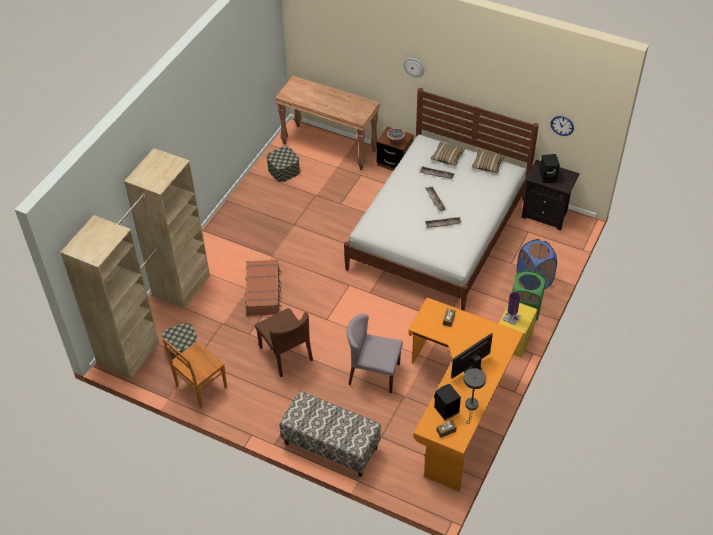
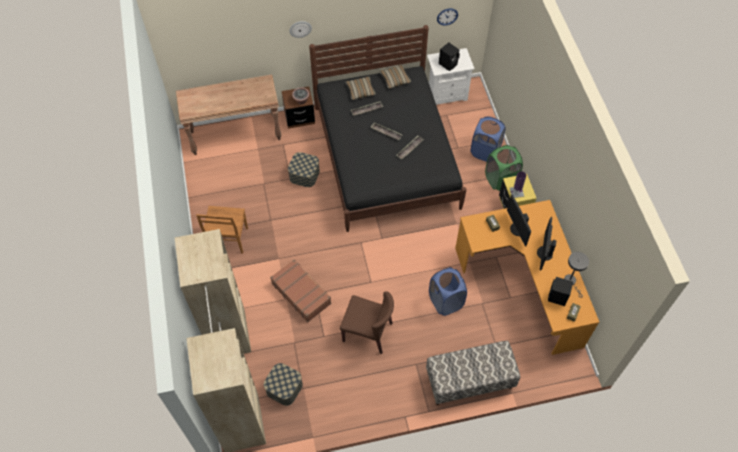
camera: 40 degrees left, 10 degrees up
(200, 387) = (329, 408): brown chair -> brown chair (228, 240)
(283, 170) = (217, 178): storage box -> storage box (304, 174)
(373, 374) = (445, 301): grey chair -> blue laundry basket
(438, 233) = (386, 156): white bed -> black bed
(467, 336) = (517, 229): none -> monitor
(546, 214) = (446, 94): black nightstand -> white nightstand

